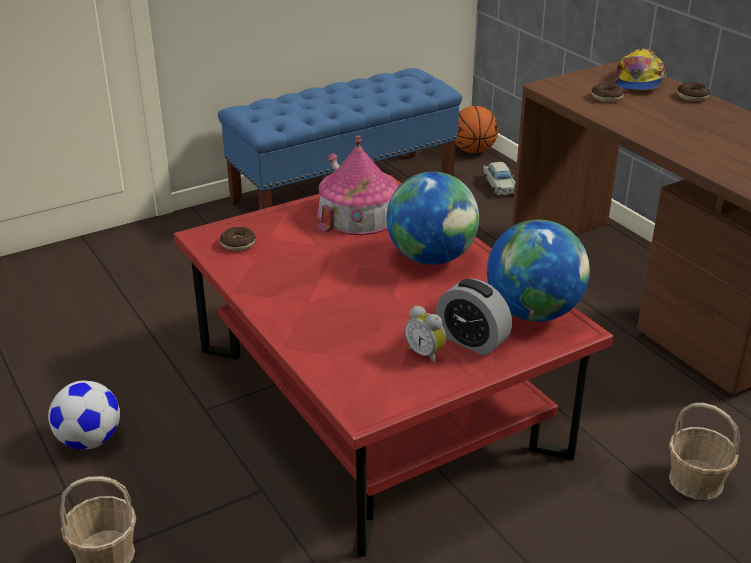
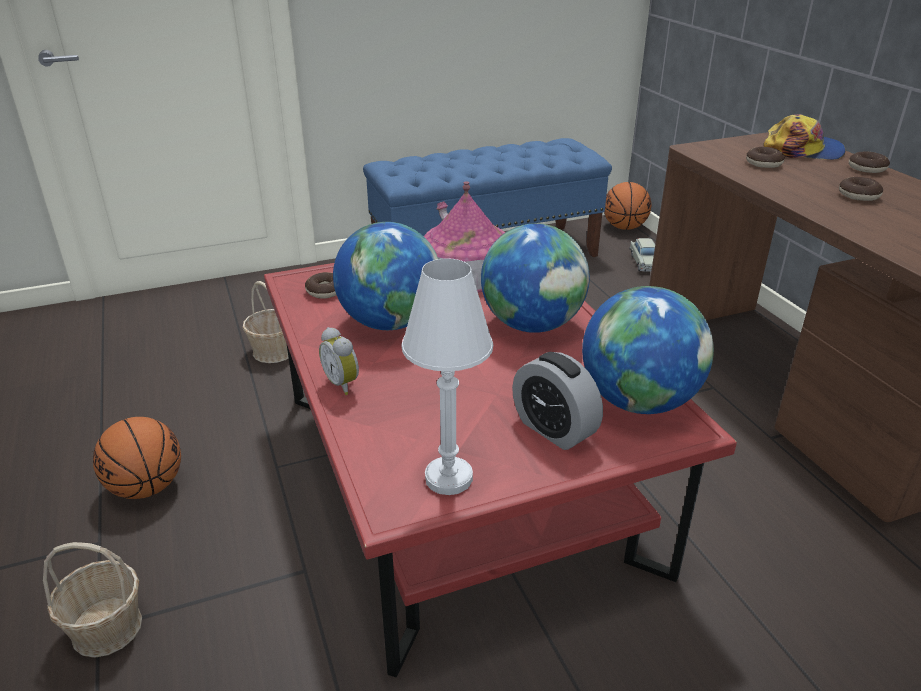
camera: 10 degrees right, 0 degrees up
(90, 440) = (147, 487): football -> basketball
(307, 267) = (390, 322): none -> globe
(400, 385) = (448, 478): none -> white table lamp
(426, 354) = (492, 440): alarm clock -> alarm clock (343, 383)
(638, 82) = (802, 150): cap -> cap turned 105 degrees counterclockwise
(687, 124) = (858, 195): none -> donut
(696, 481) = (830, 633): basket -> basket (274, 351)

